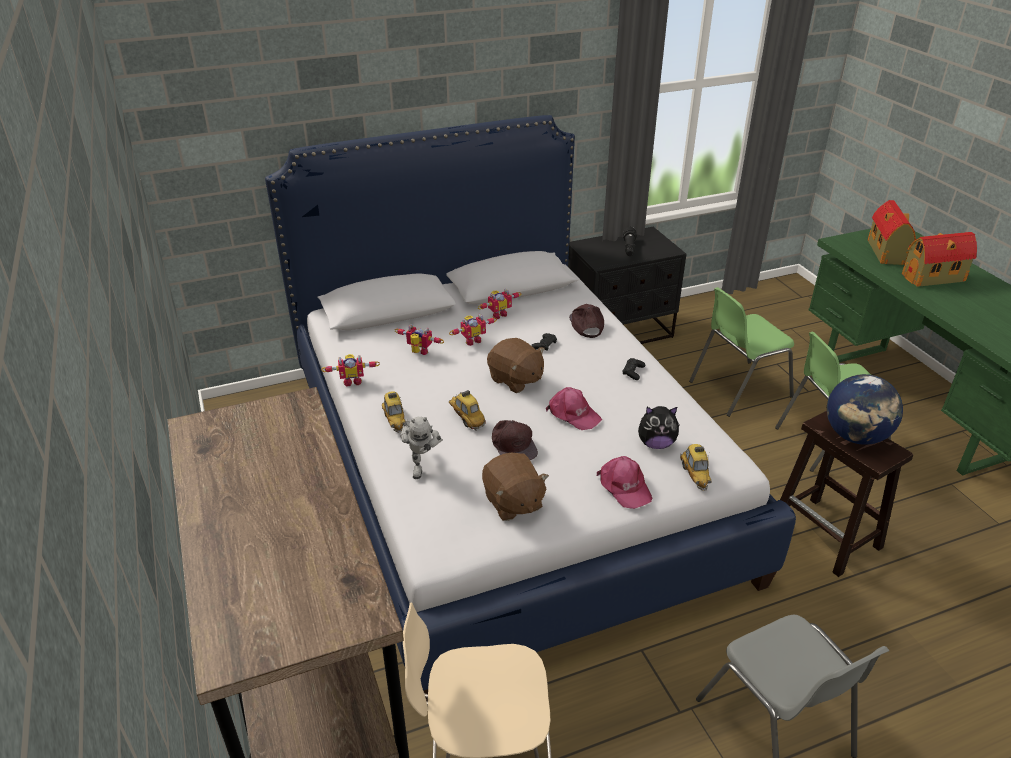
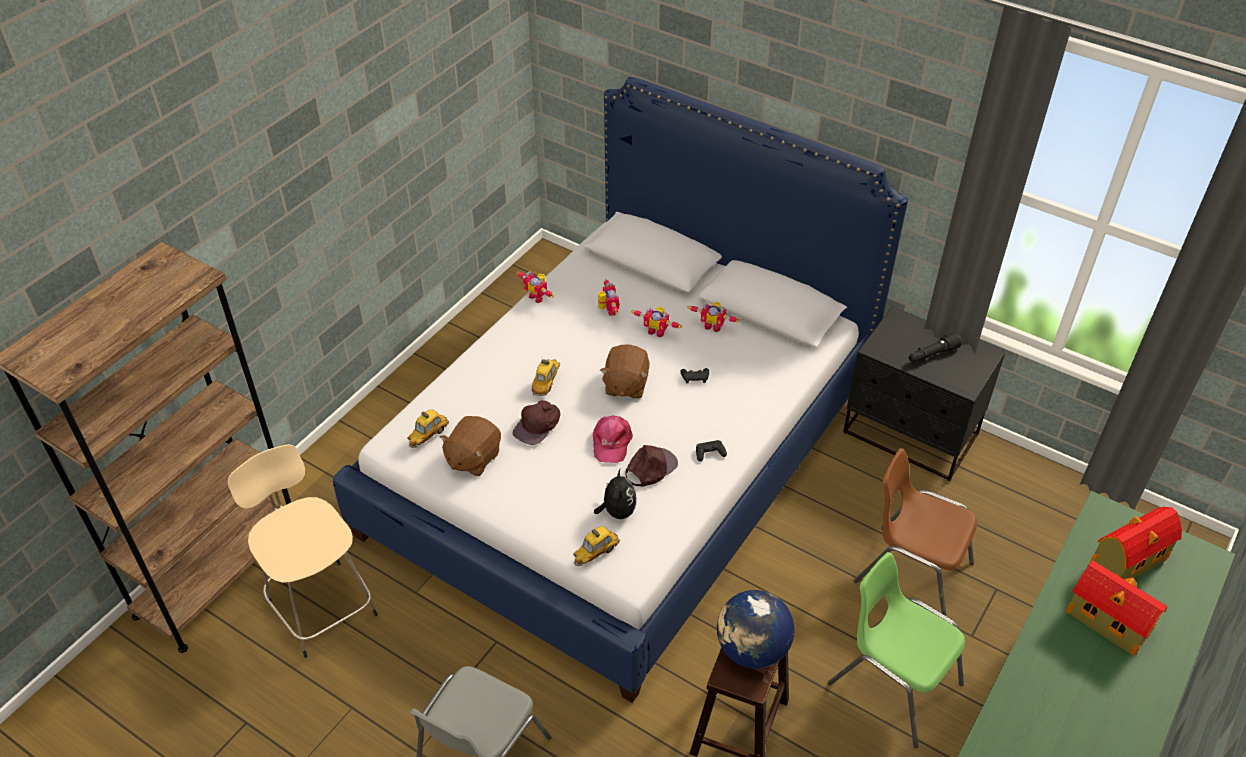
camera: 55 degrees right, 10 degrees up
(394, 420) = (511, 346): toy car -> toy car (428, 435)
(422, 465) = (473, 388): toy robot -> none
(586, 325) = (755, 389): brown cap -> brown cap (650, 468)
(624, 487) = (543, 514): pink cap -> none
(656, 444) = (617, 511): plush toy -> plush toy turned 150 degrees counterclockwise
(738, 389) = (911, 572): green chair -> brown chair

